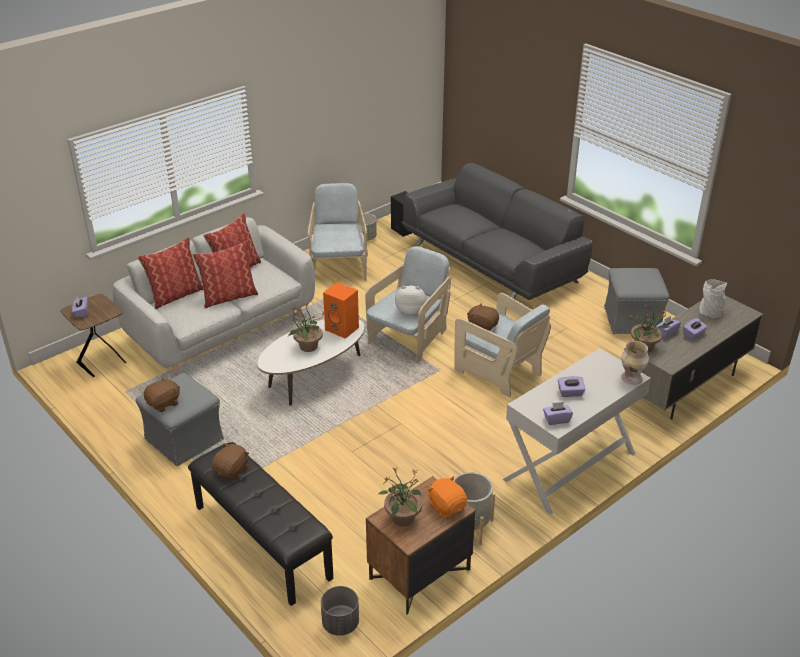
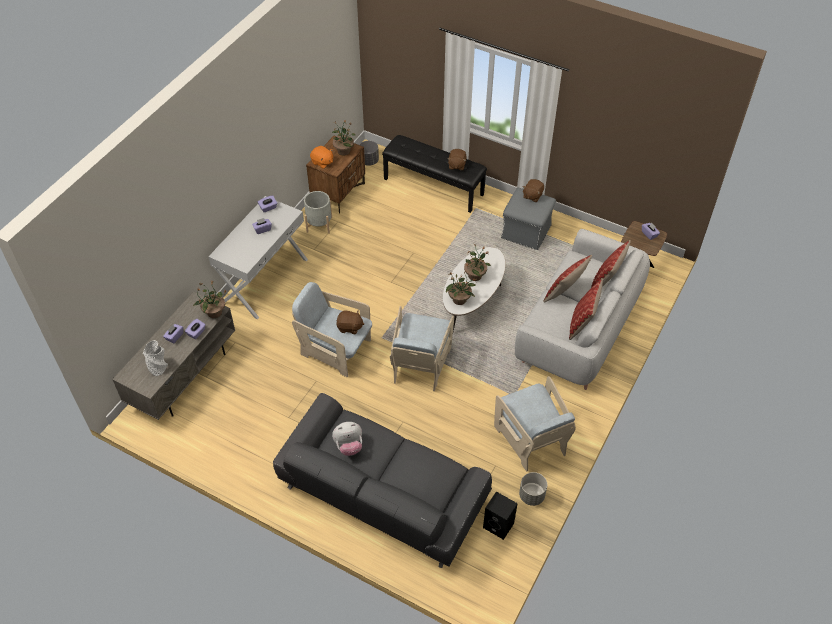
camera: 160 degrees right, 15 degrees up
(343, 328) = (460, 300): orange speaker -> potted plant
(410, 311) = (414, 328): plush toy -> plush toy (349, 446)
(631, 379) = (221, 251): vase -> none
(632, 320) = (229, 445): grey ottoman -> none

